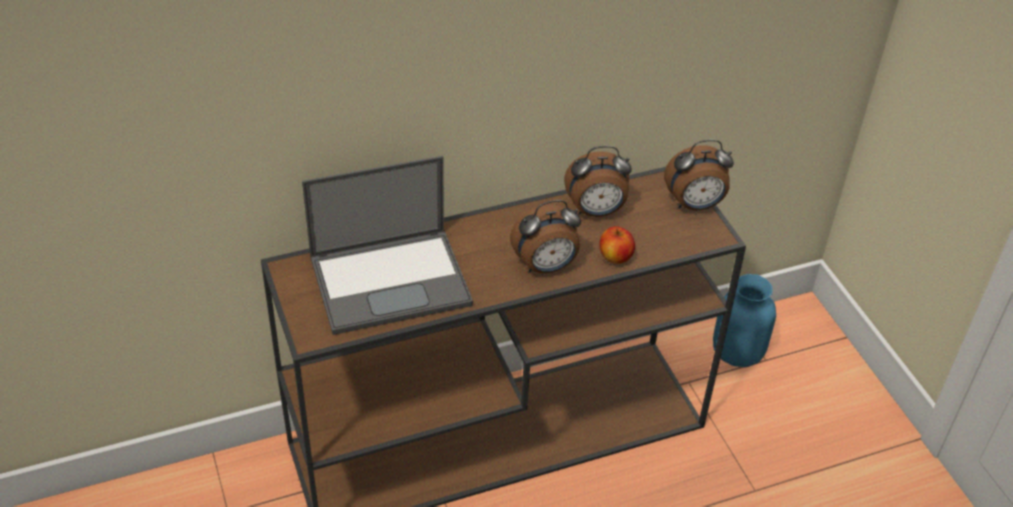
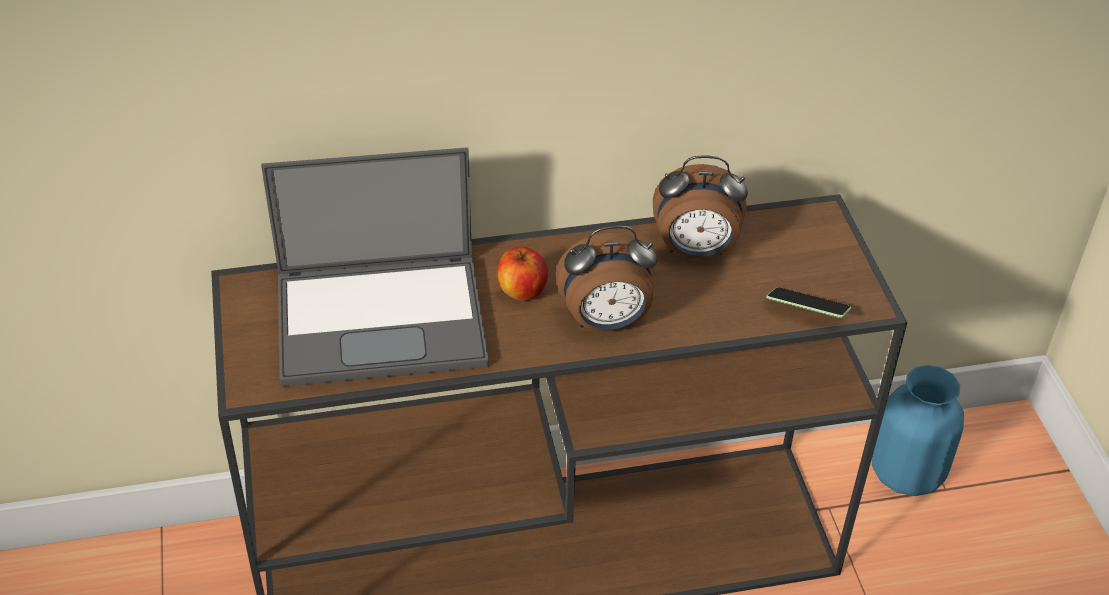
camera: 10 degrees right, 0 degrees up
(615, 257) = (710, 319): apple -> apple (522, 291)
(678, 245) = (807, 310): none -> phone
(695, 205) = (842, 256): alarm clock -> none

